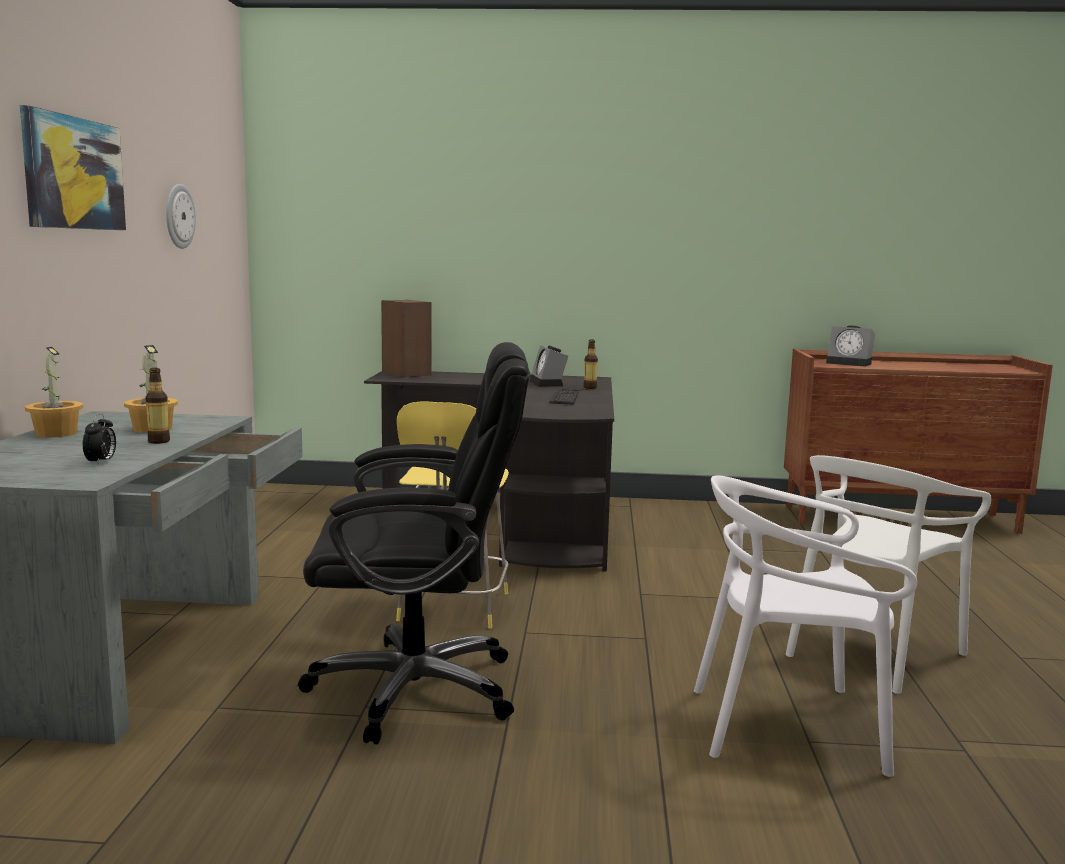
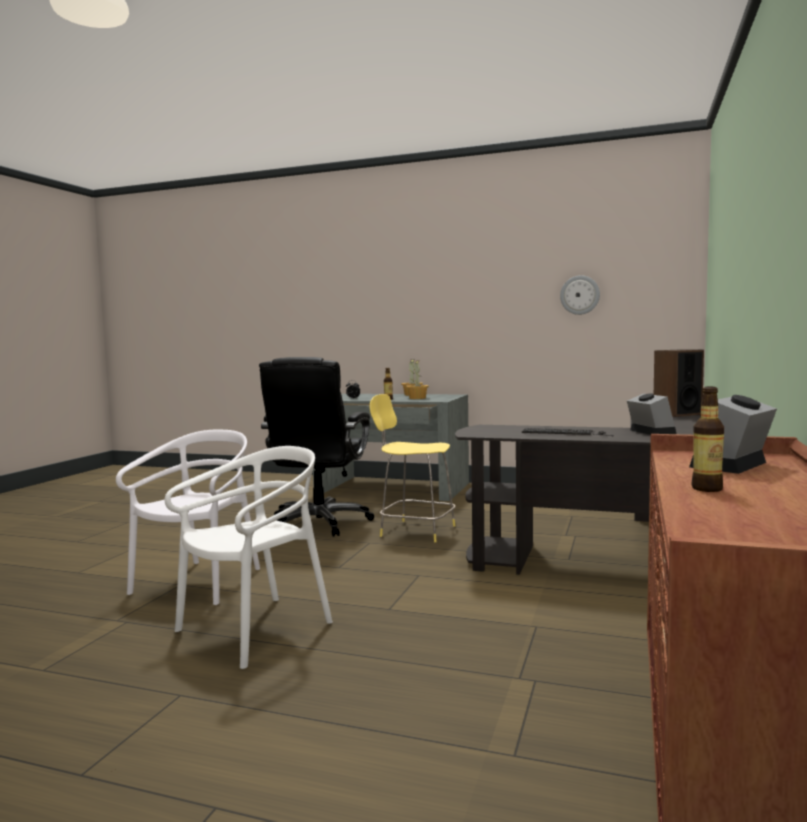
camera: 105 degrees right, 5 degrees down
(73, 173) = (470, 283): picture -> none
(548, 383) = (649, 432): alarm clock -> alarm clock turned 75 degrees clockwise
(590, 388) = (629, 437): bottle -> bottle (707, 489)
(870, 652) = (255, 630): white chair -> white chair turned 75 degrees clockwise

